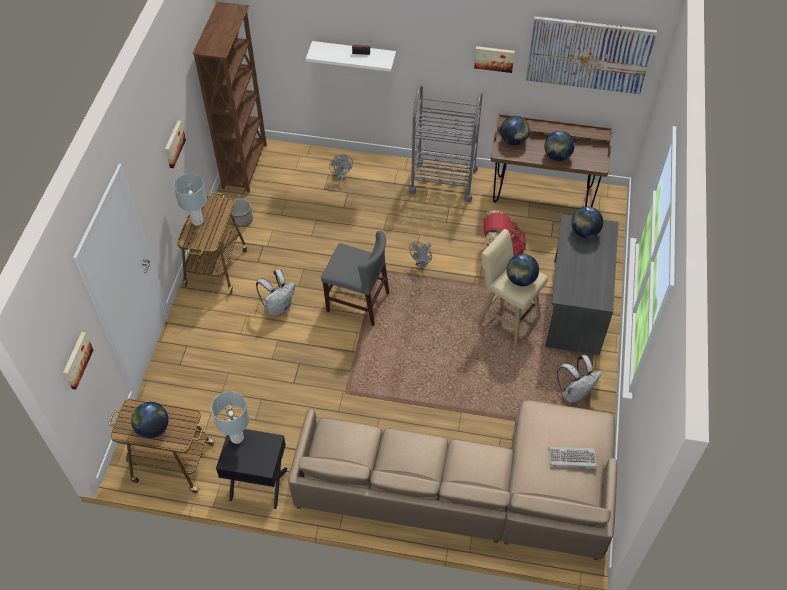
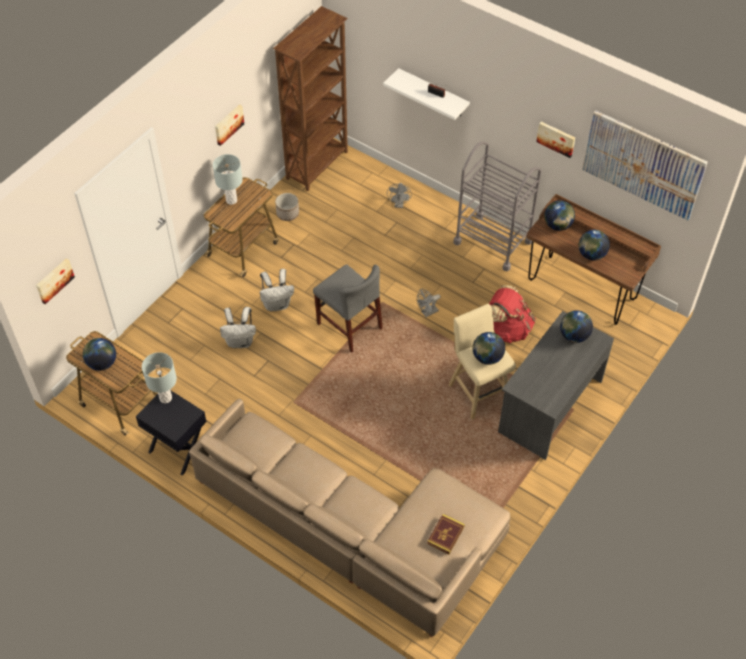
camera: 25 degrees right, 0 degrees up
(572, 458) = (445, 535): keyboard -> book
(574, 393) = (500, 484): white backpack -> white backpack (240, 341)

